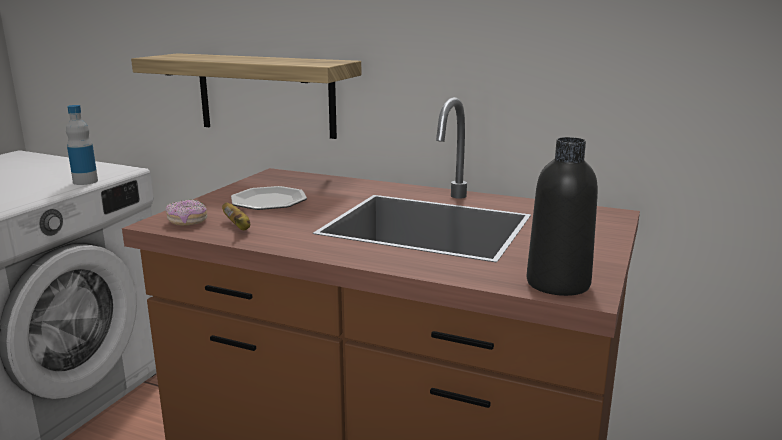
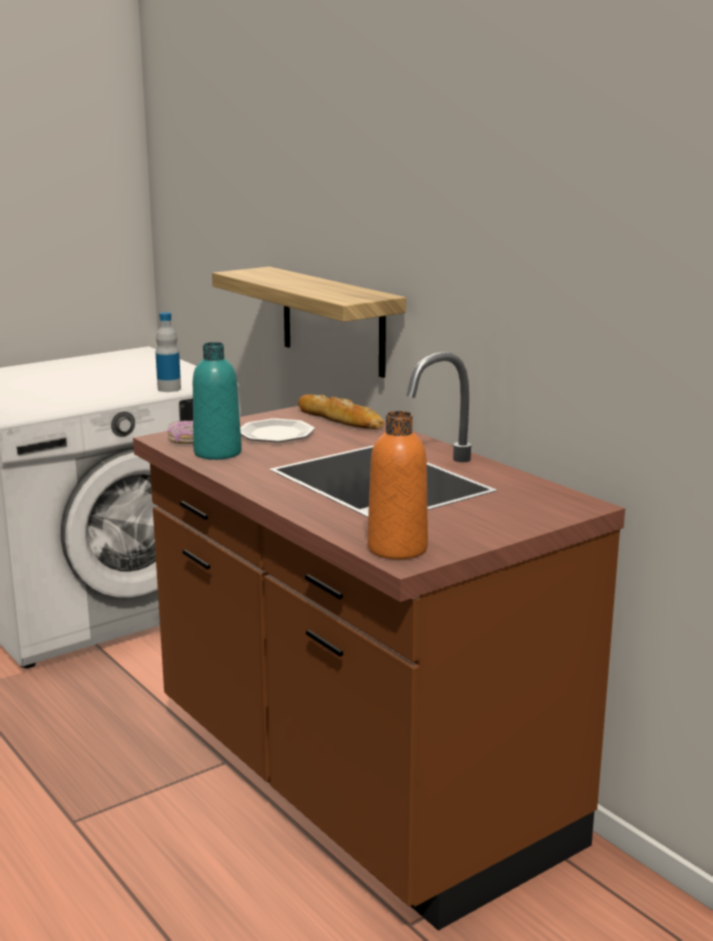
camera: 30 degrees right, 0 degrees up
(238, 227) = (217, 453): banana -> turquoise bottle
(305, 181) = (339, 419): none -> bread
(558, 283) = (397, 549): black bottle -> orange bottle

